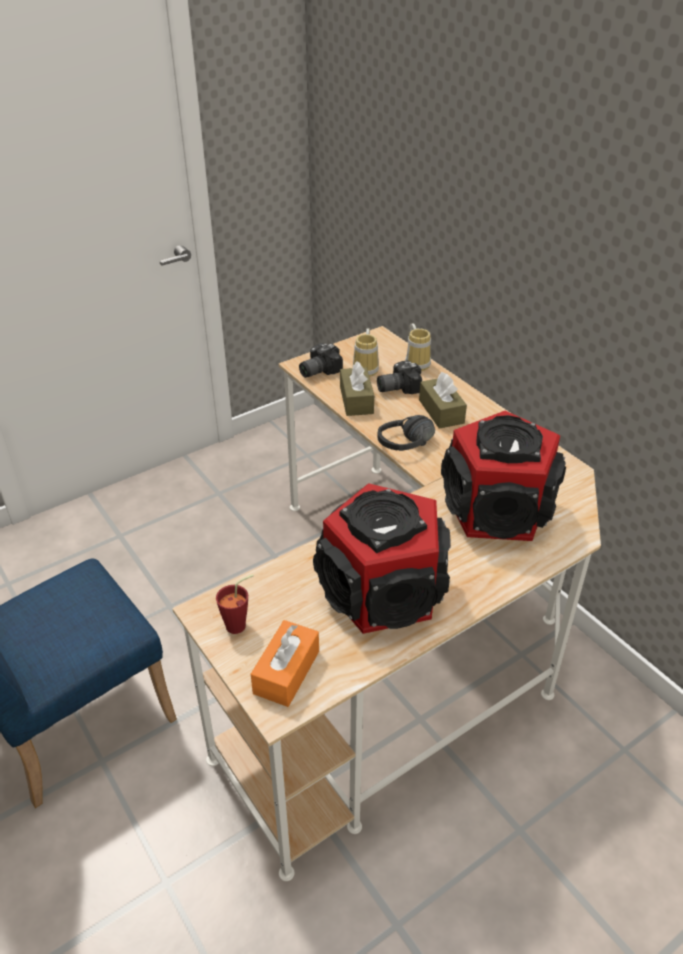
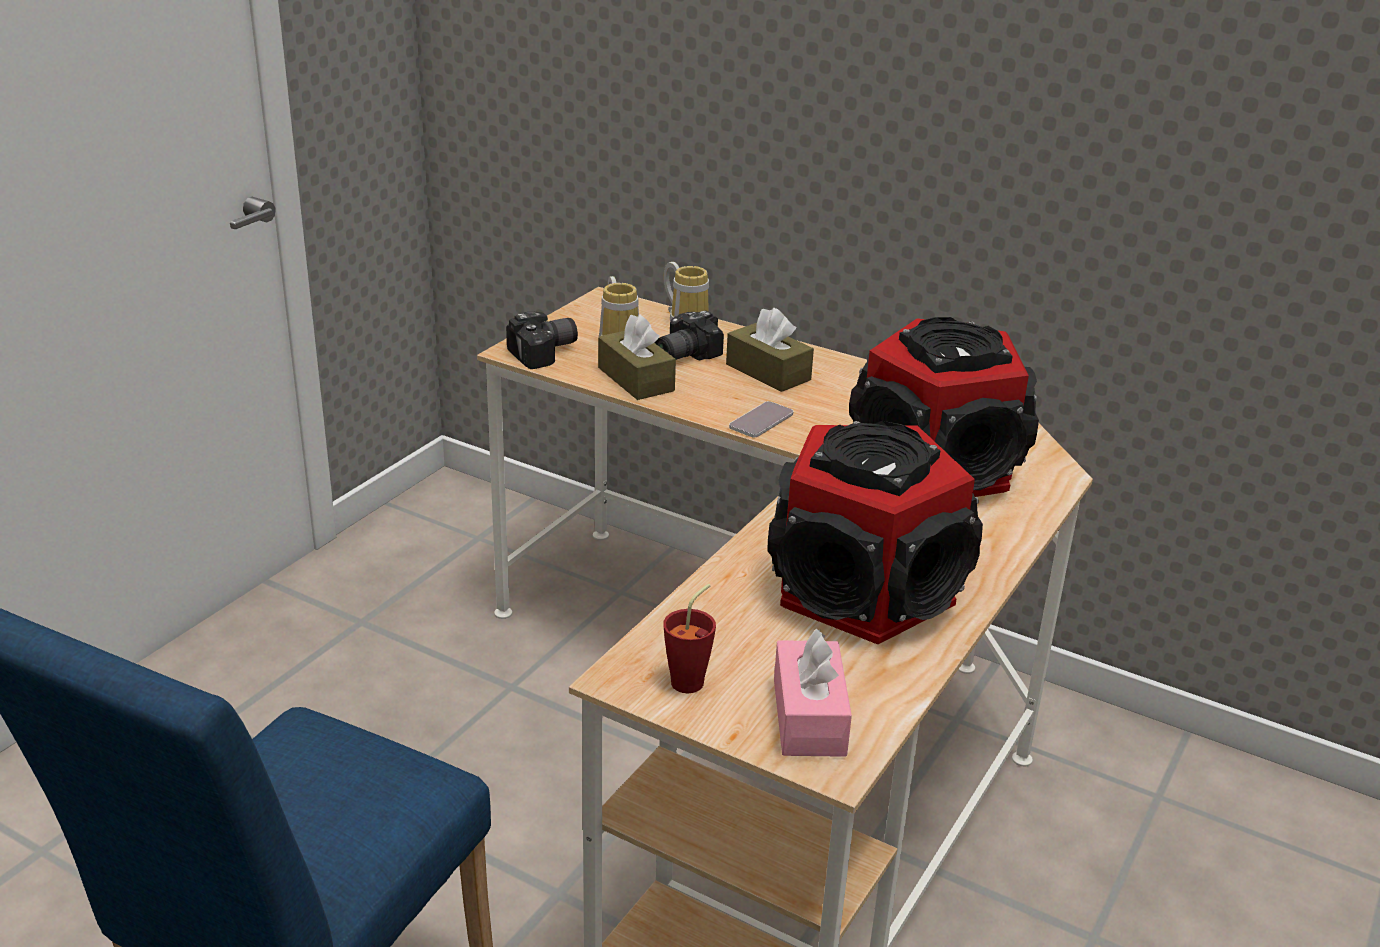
camera: 25 degrees left, 10 degrees down
(286, 672) = (809, 717): orange tissue box -> pink tissue box
(317, 370) = (546, 353): camera -> camera turned 150 degrees counterclockwise
(410, 448) = (761, 421): black headphones -> phone

